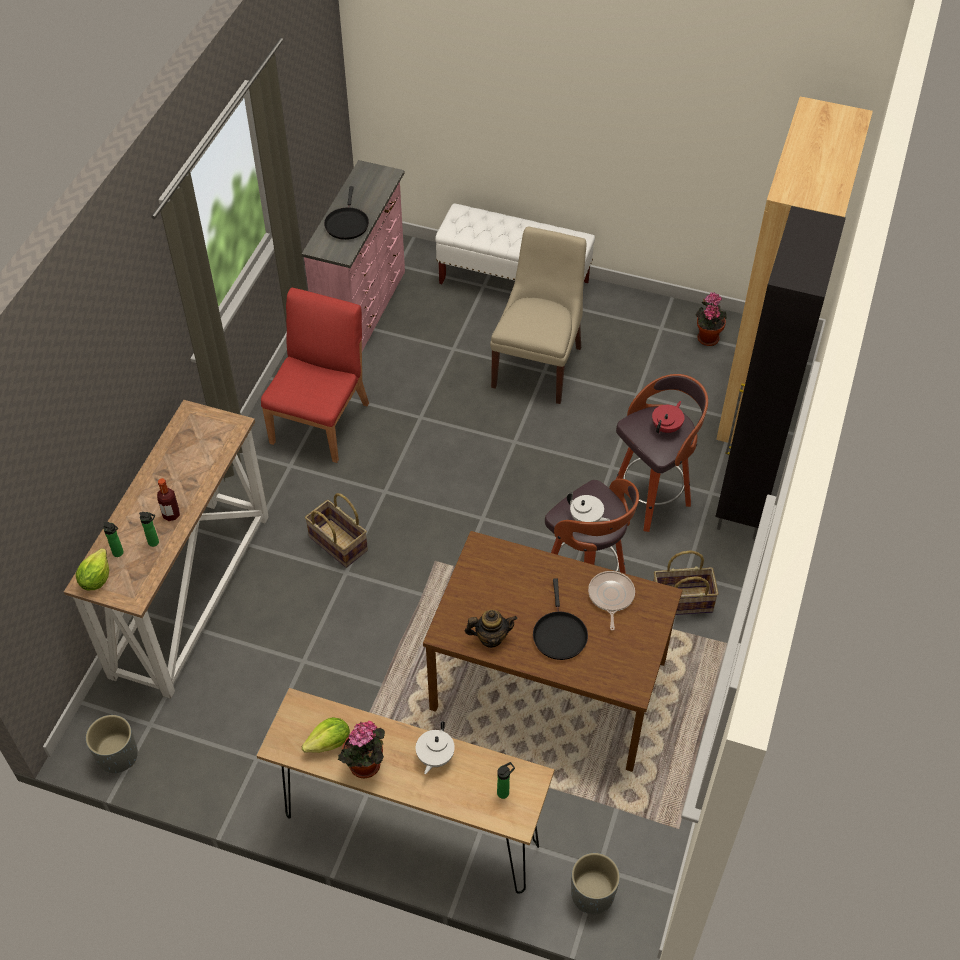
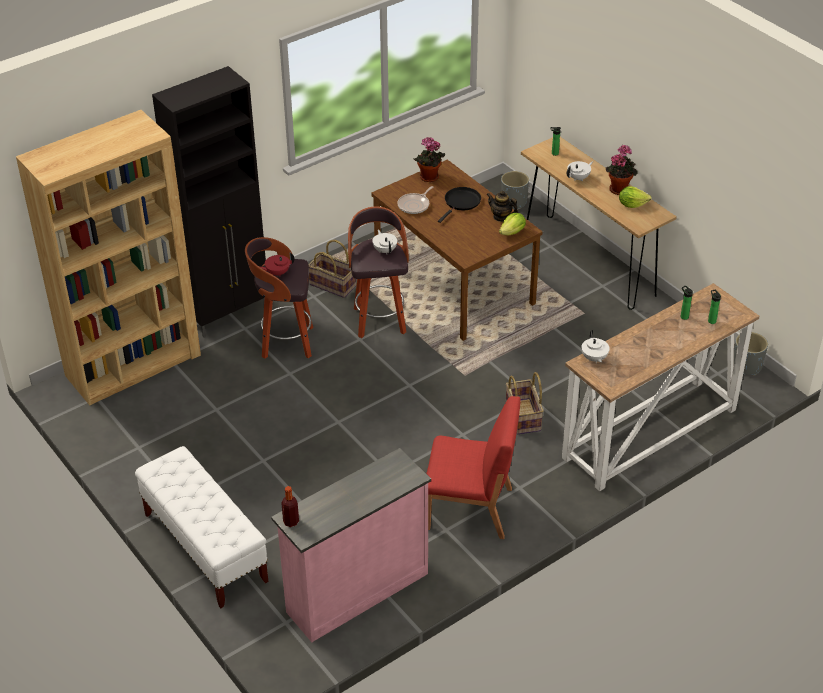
camera: 145 degrees left, 10 degrees down
(96, 579) = (734, 313): lettuce -> lettuce (512, 232)
(171, 515) = (663, 327): bottle -> bottle (291, 521)
(226, 437) = (594, 358): none -> white teapot
(321, 422) = (470, 509): red chair -> red chair turned 135 degrees counterclockwise
(346, 224) = (369, 487): black frying pan -> none
(538, 364) = (261, 468): beige chair -> none
(707, 337) = (115, 423): potted plant -> potted plant (428, 178)

